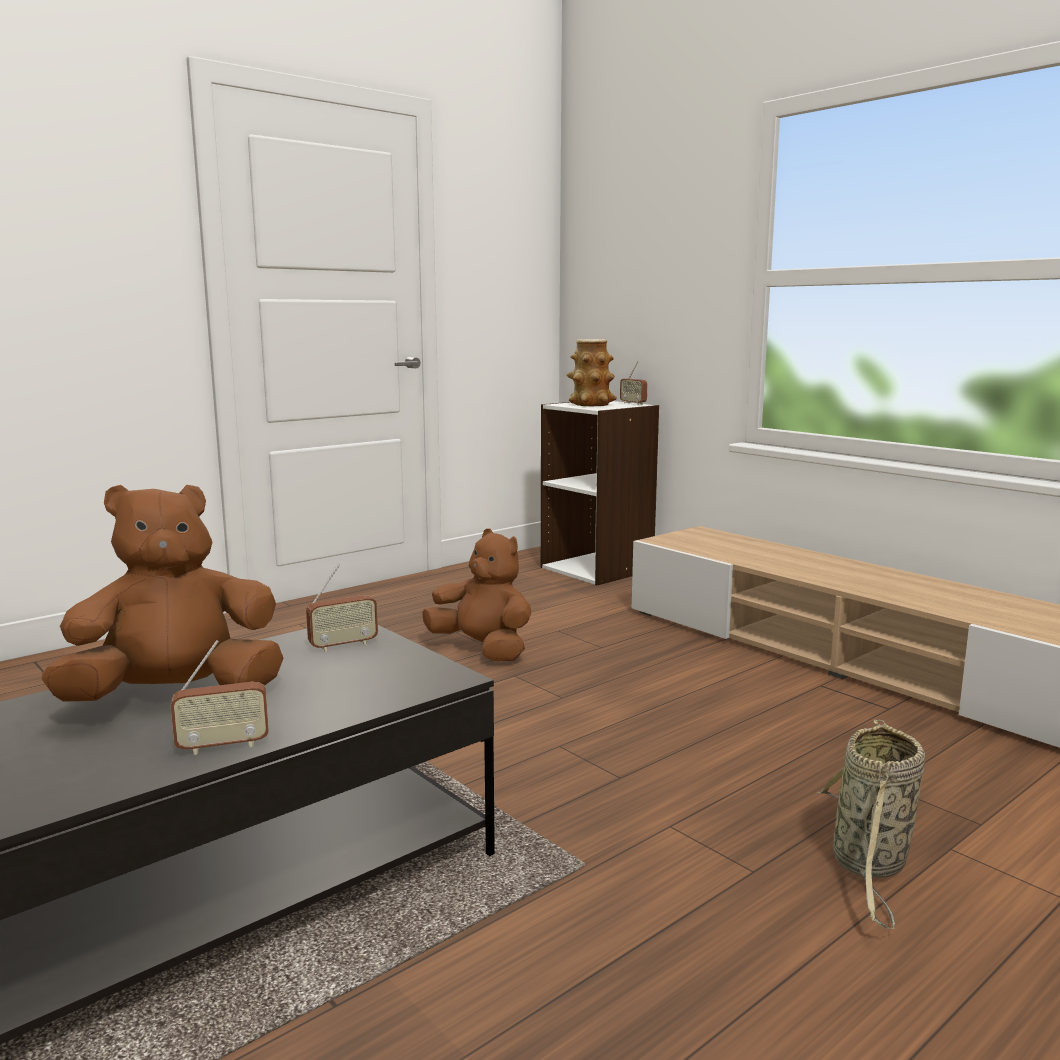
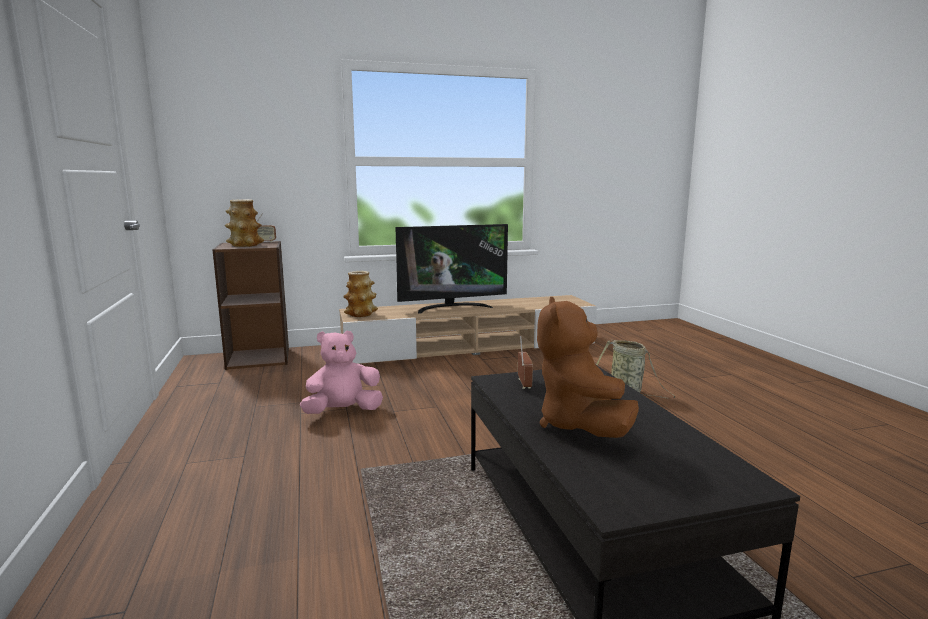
camera: 65 degrees left, 0 degrees up
(223, 746) = (657, 418): radio -> none
(483, 650) = (343, 411): brown plush toy -> pink plush toy
(598, 569) = (259, 358): white bookcase -> brown bookcase
(690, 539) = (361, 314): none -> vase
(839, 571) = (452, 307): none -> television

